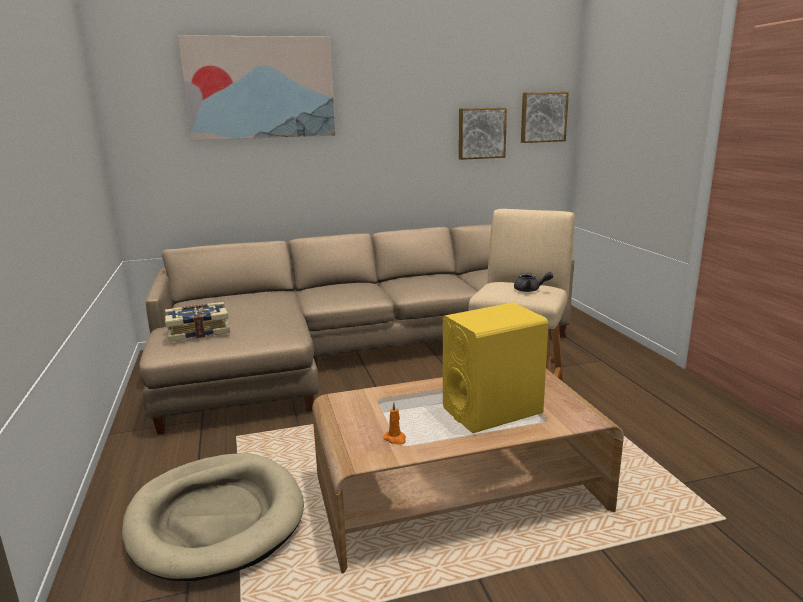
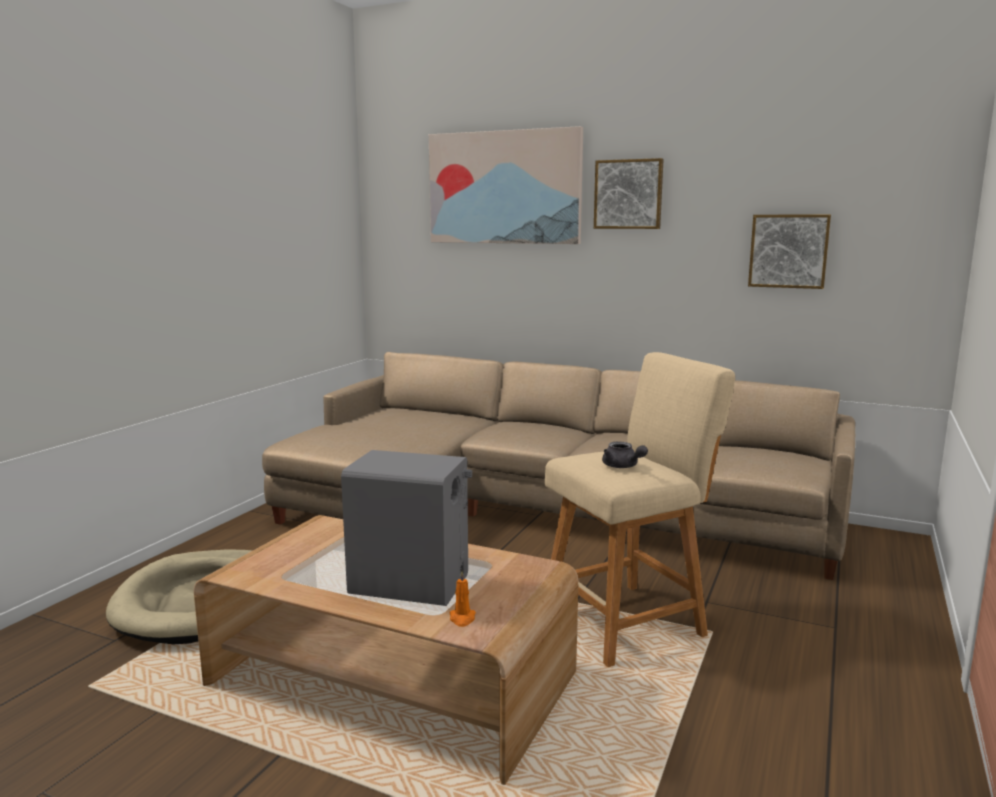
camera: 40 degrees right, 5 degrees down
(198, 331) = (335, 433): book -> none
(395, 439) = (286, 570): orange candle -> orange candle (462, 618)
(492, 411) = (410, 584): yellow speaker -> grey speaker
(543, 117) = (903, 231): picture -> picture (628, 194)

